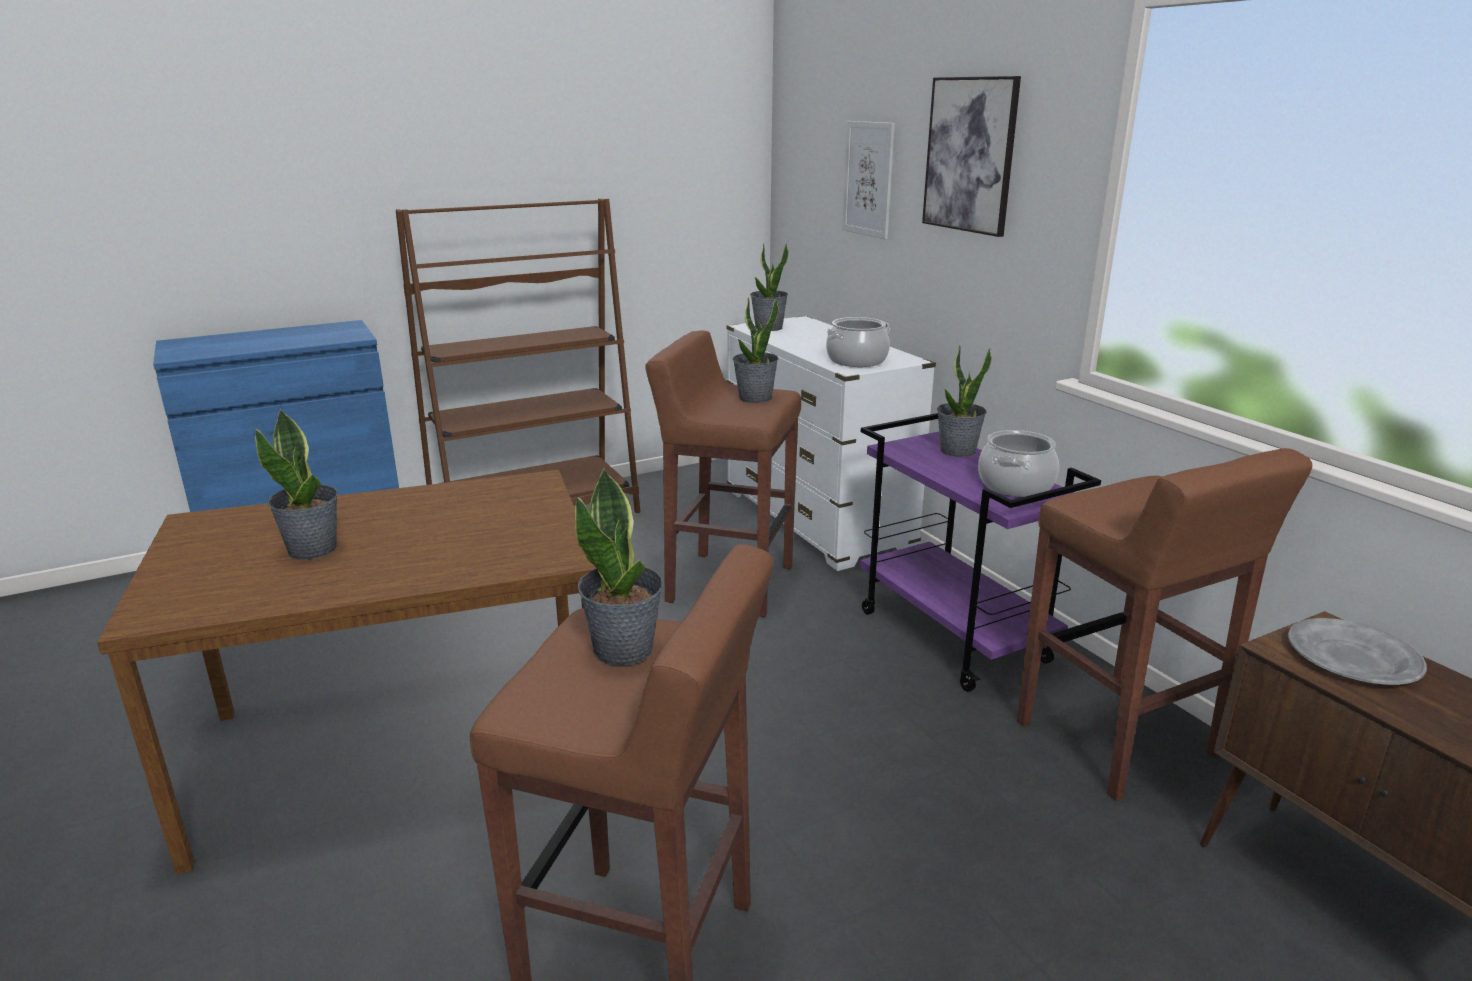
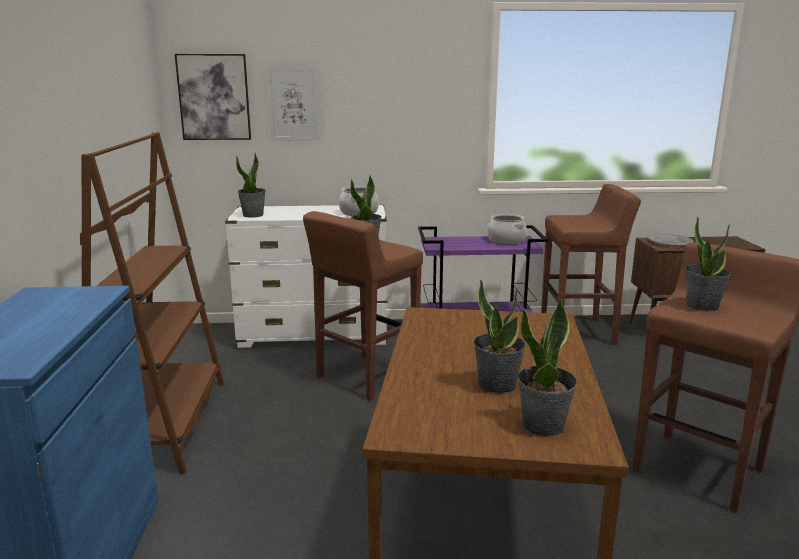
camera: 65 degrees left, 5 degrees down
(957, 451) = (454, 239): potted plant -> potted plant (544, 425)
(970, 155) = (390, 82): picture -> picture (214, 97)

